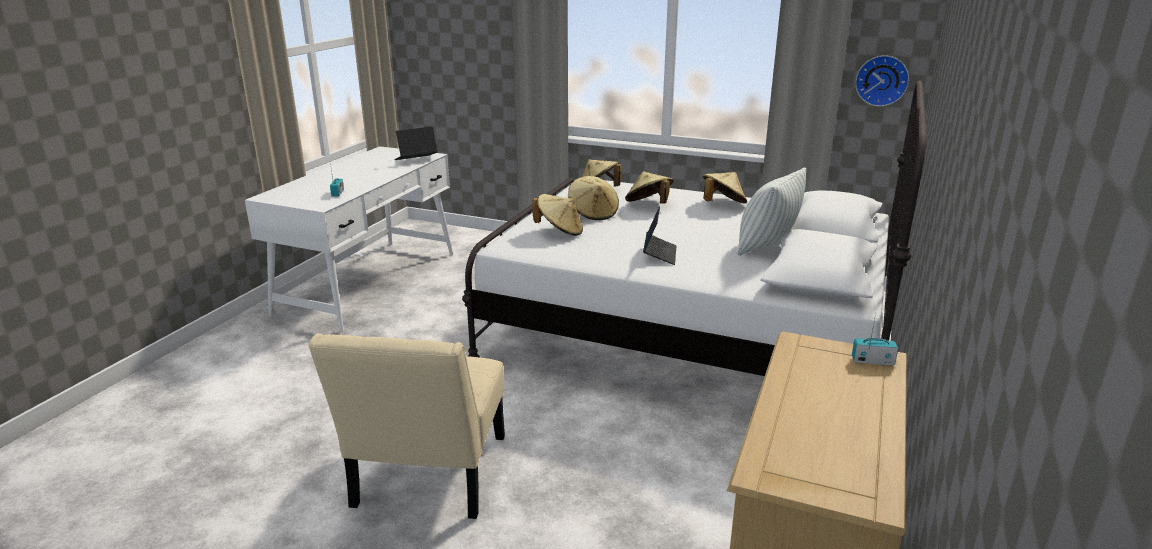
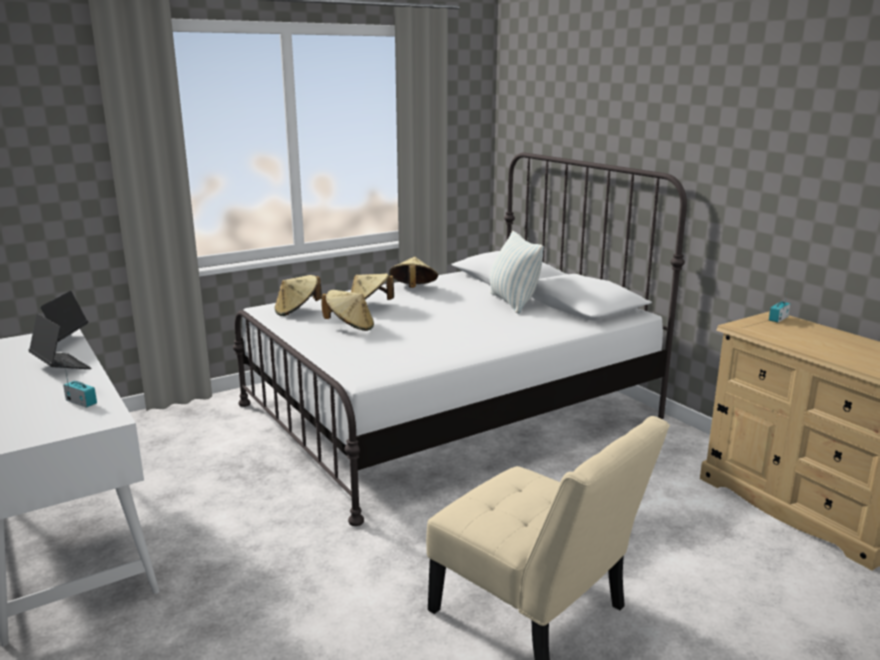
camera: 55 degrees left, 5 degrees down
(559, 231) = (368, 348): beige hat -> none
(659, 254) = (478, 332): laptop -> laptop (60, 366)
(882, 80) = (465, 159): wall clock -> none

